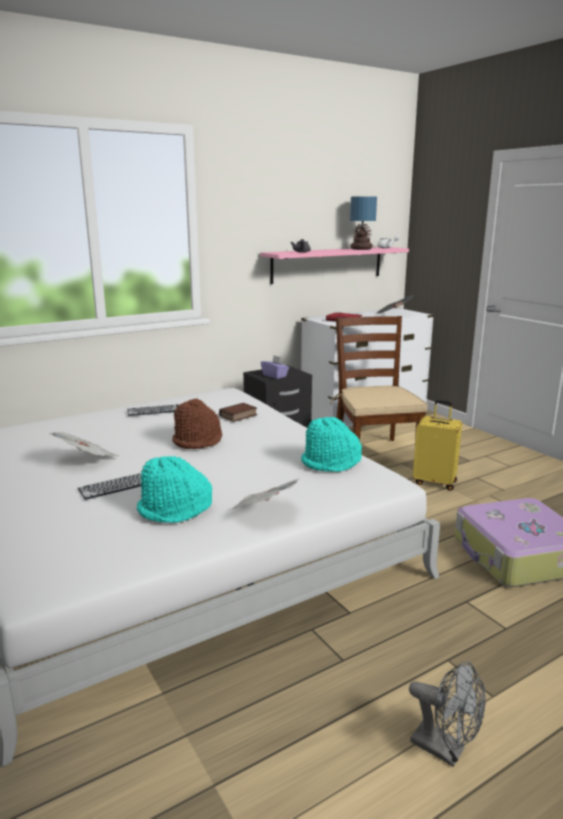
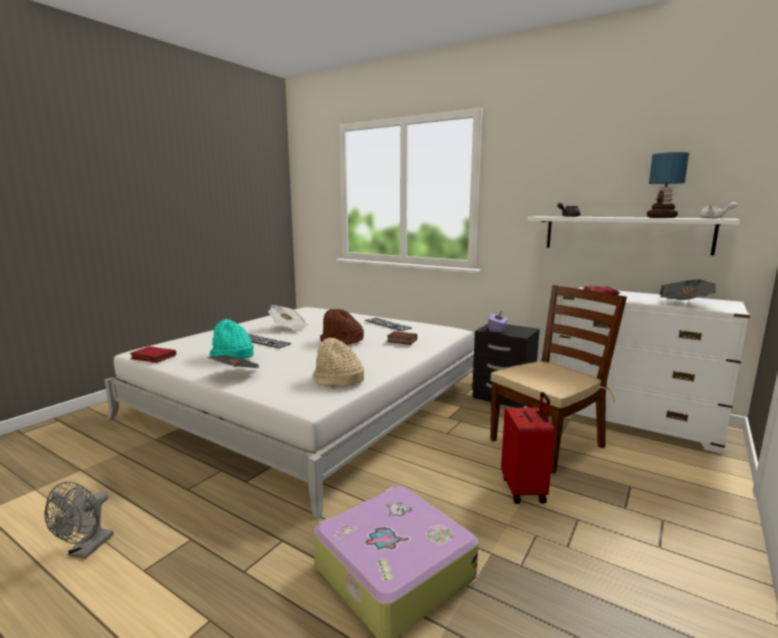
camera: 65 degrees right, 5 degrees down
(93, 576) = (153, 357): none -> red book
(327, 264) = (625, 234): pink shelf -> white shelf
(331, 462) = (337, 380): turquoise hat -> beige hat
(435, 482) = (524, 490): yellow suitcase -> red suitcase

